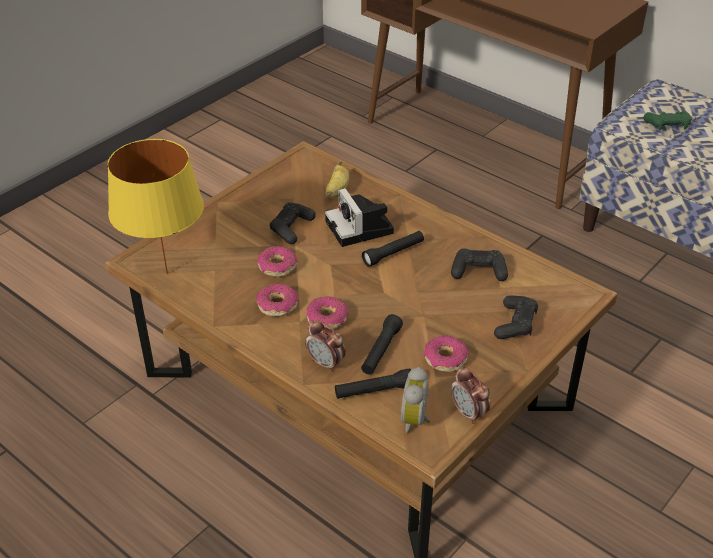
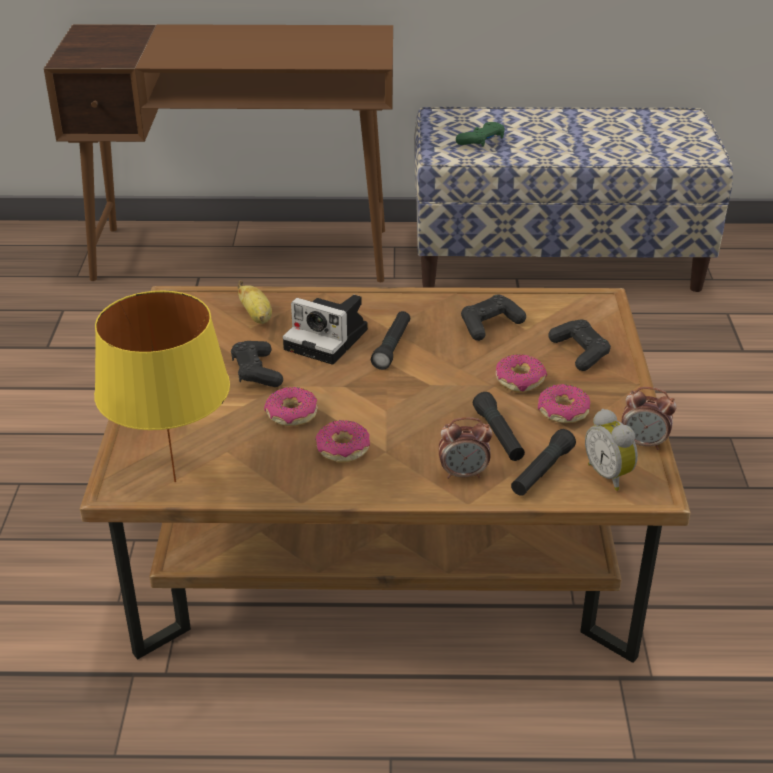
camera: 40 degrees left, 5 degrees down
(327, 319) = (410, 435): donut -> donut (520, 380)

